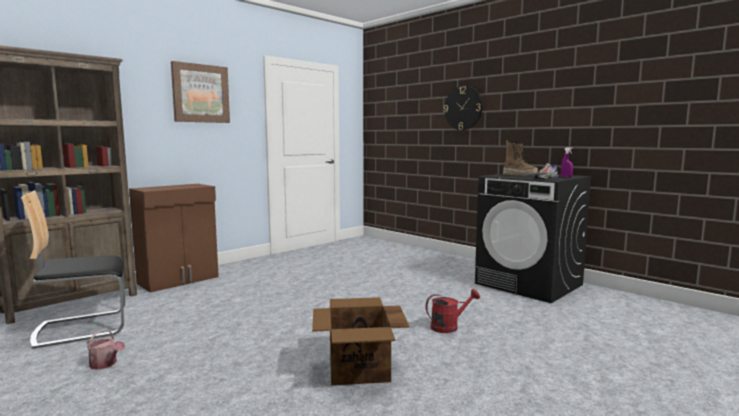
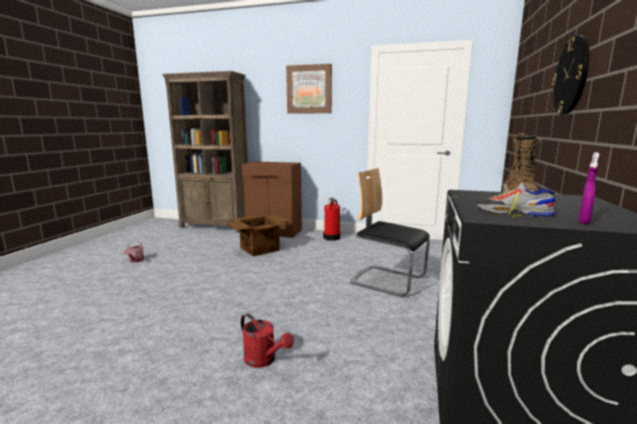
camera: 60 degrees right, 5 degrees up
(82, 327) = (182, 240): chair -> chair (388, 280)
(254, 265) = (332, 237): none -> fire extinguisher
(358, 369) = (140, 336): cardboard box -> cardboard box (259, 249)

